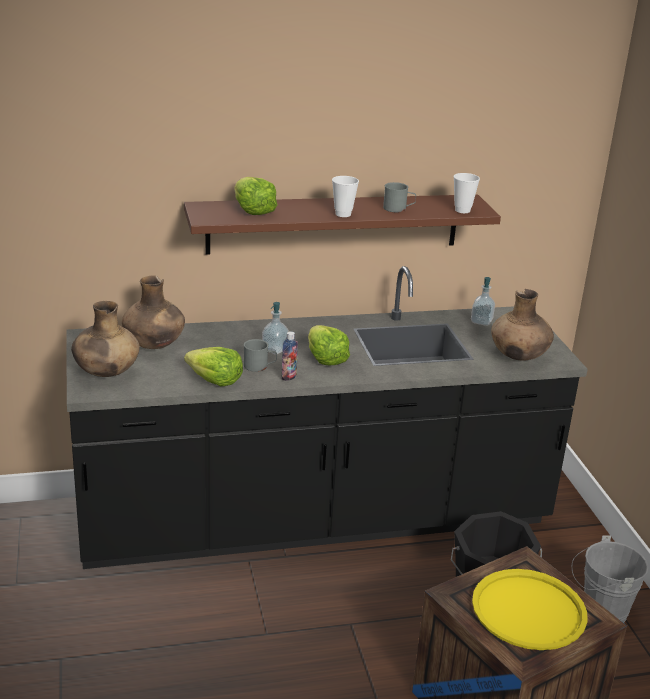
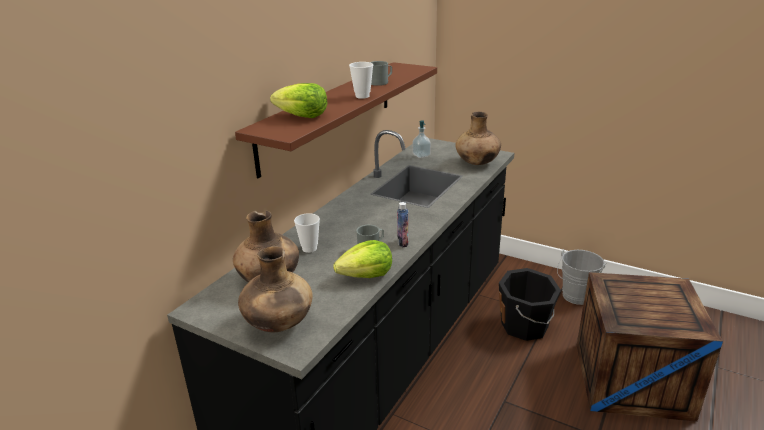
camera: 45 degrees left, 0 degrees up
(275, 349) = (355, 232): soap dispenser -> none
(325, 359) = (396, 219): lettuce -> none
(462, 210) = (413, 71): cup -> cup (309, 248)
(528, 610) = (654, 303): yellow tray -> none

